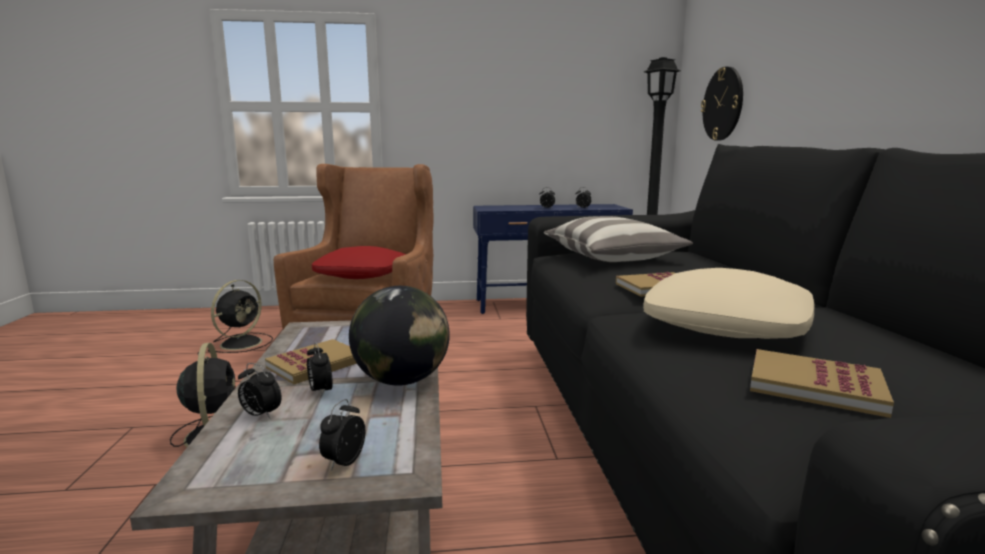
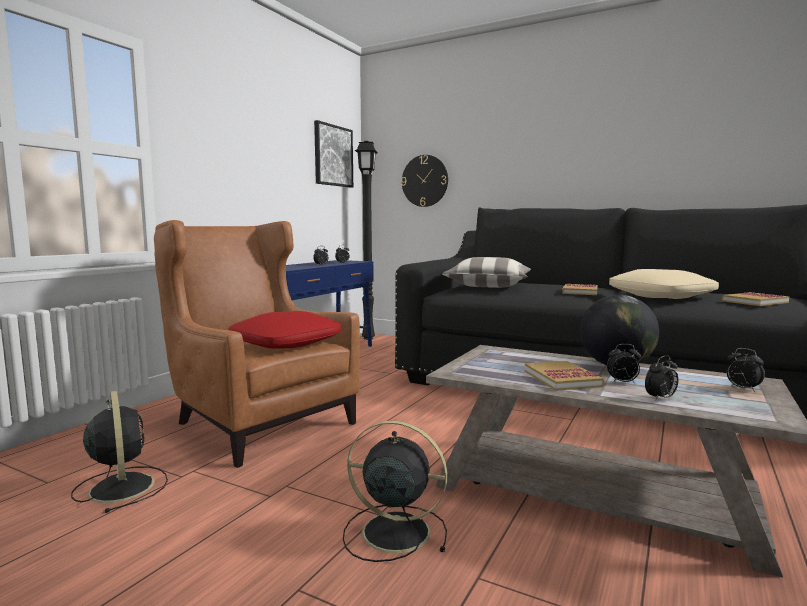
camera: 55 degrees left, 5 degrees down
(620, 81) = (333, 155): none -> picture

